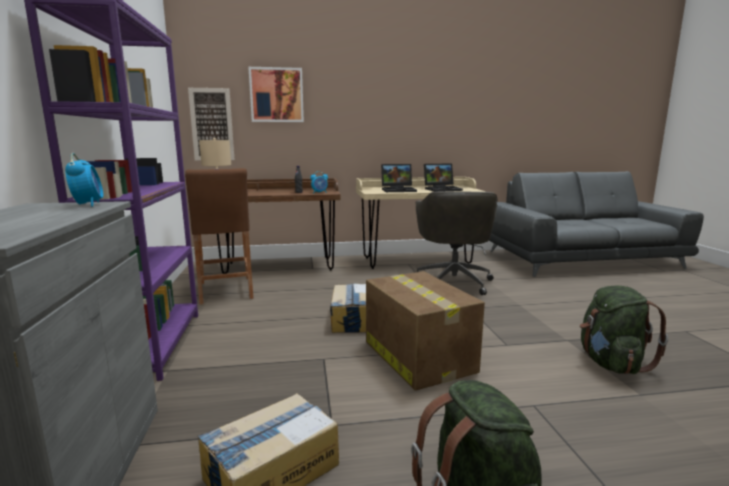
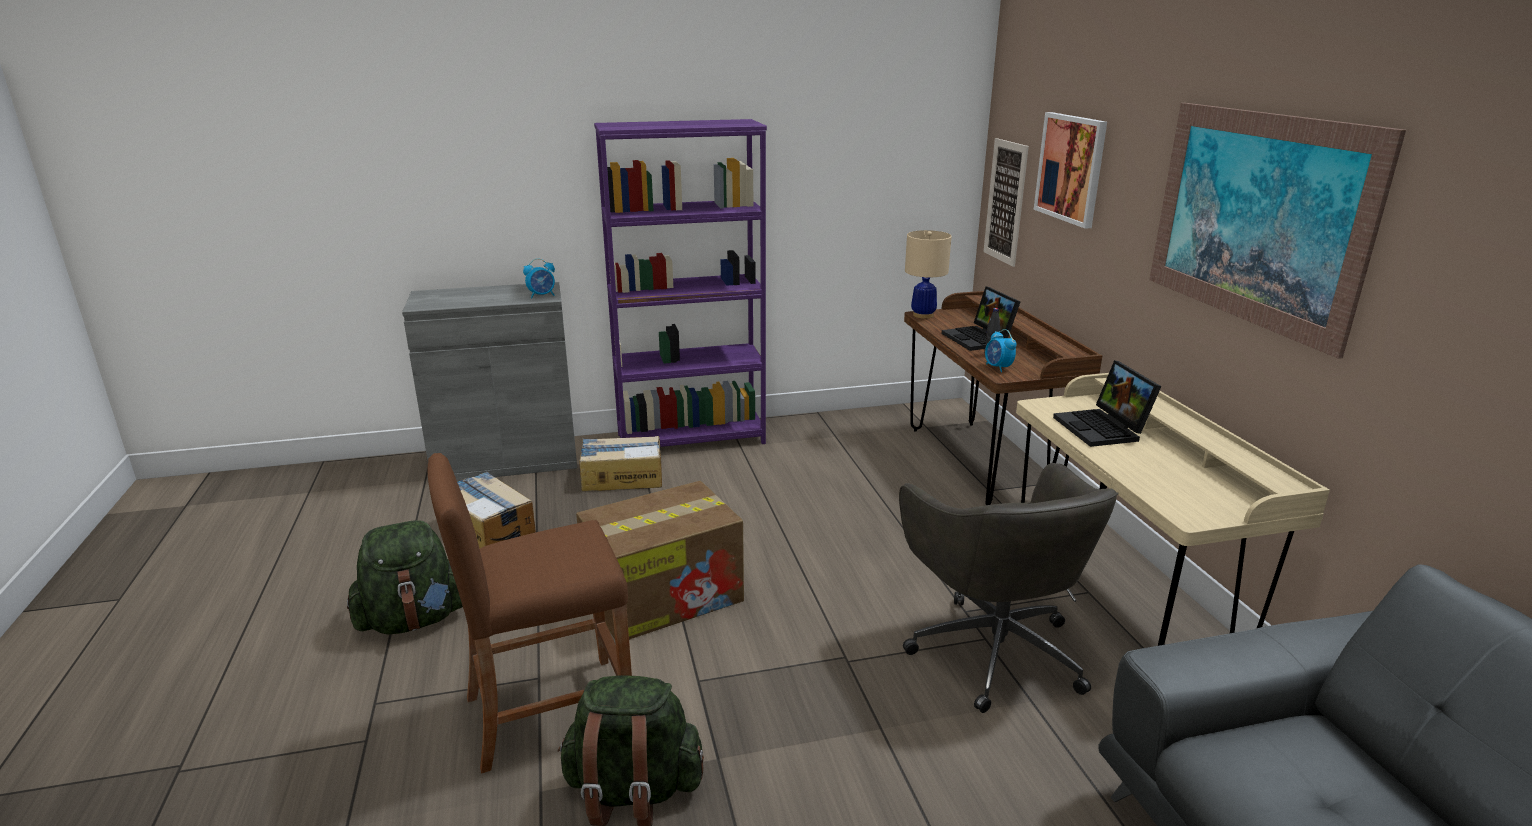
camera: 85 degrees right, 10 degrees up
(225, 290) = (853, 442): brown stool -> brown stool (549, 712)
(352, 319) = (773, 543): cardboard box -> cardboard box (621, 477)
(405, 97) = (1256, 218): none -> picture
(442, 189) = (1170, 476): laptop -> laptop (980, 339)
(453, 281) = (993, 649): grey office chair -> grey office chair turned 105 degrees counterclockwise

